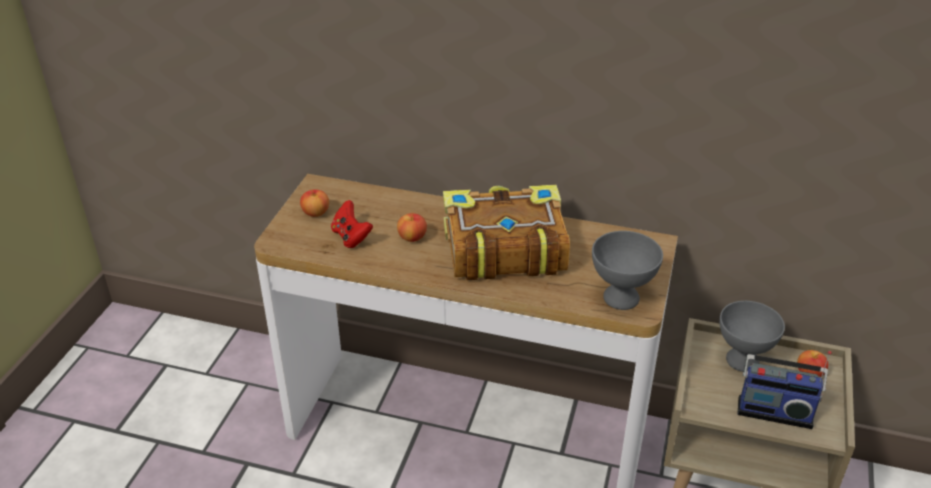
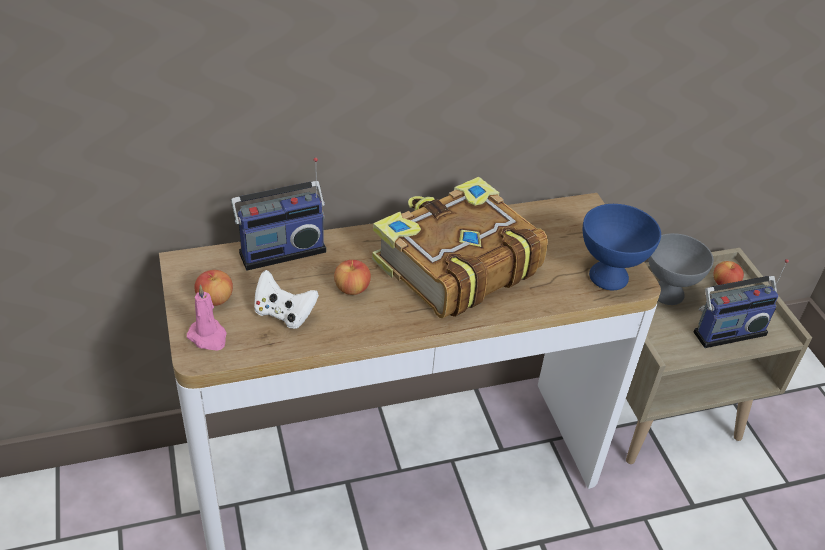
camera: 35 degrees left, 5 degrees up
(291, 234) = (208, 337): none -> pink candle
(351, 237) = (284, 314): red game controller -> white game controller
(387, 197) = (281, 250): none -> radio
(620, 297) = (607, 276): grey bowl -> blue bowl

